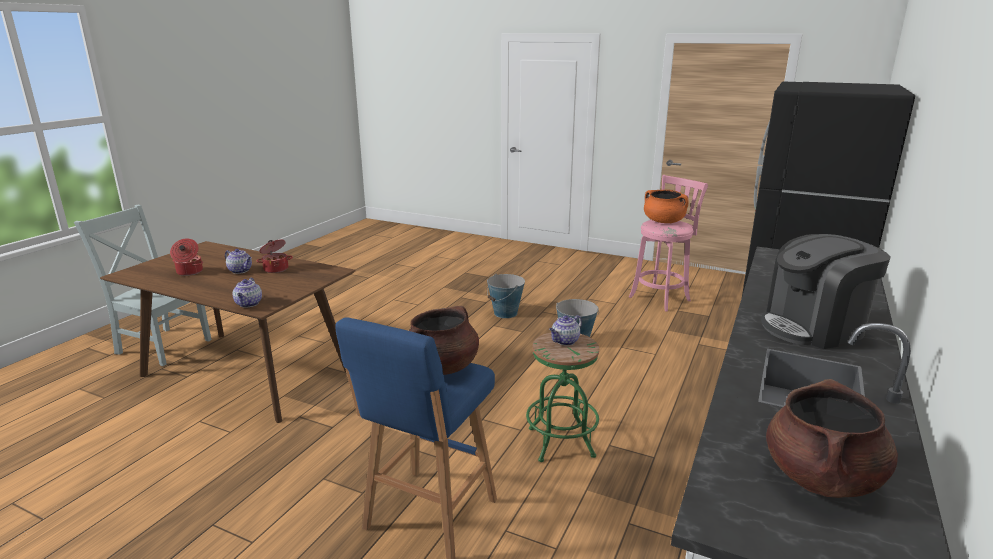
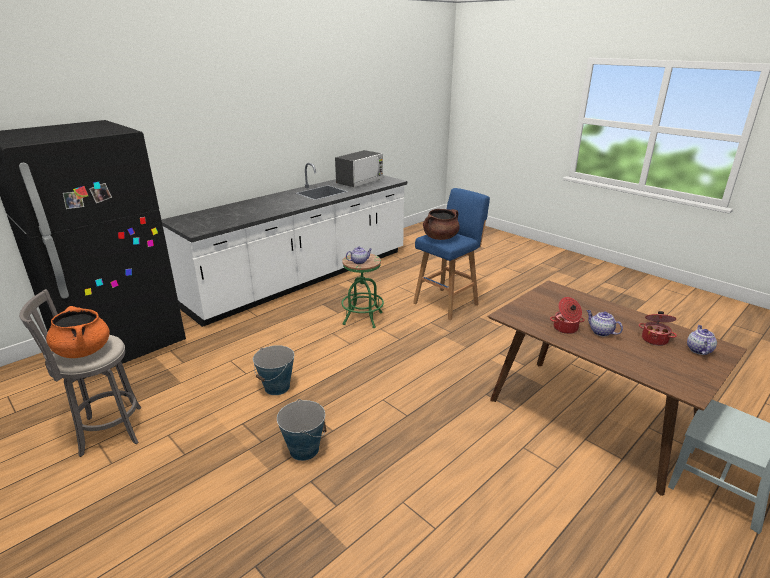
camera: 160 degrees left, 5 degrees up
(249, 304) = (564, 291): teapot -> teapot (698, 350)
(661, 298) = (107, 431): pink stool -> grey stool
(813, 328) = (280, 202): coffee machine -> none
(821, 478) = (360, 181): brown cooking pot -> microwave

